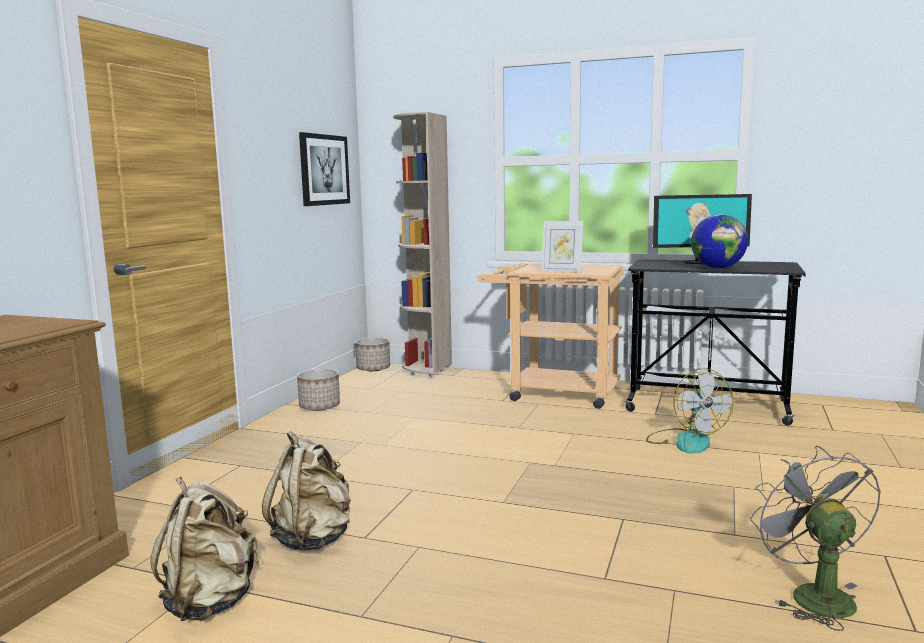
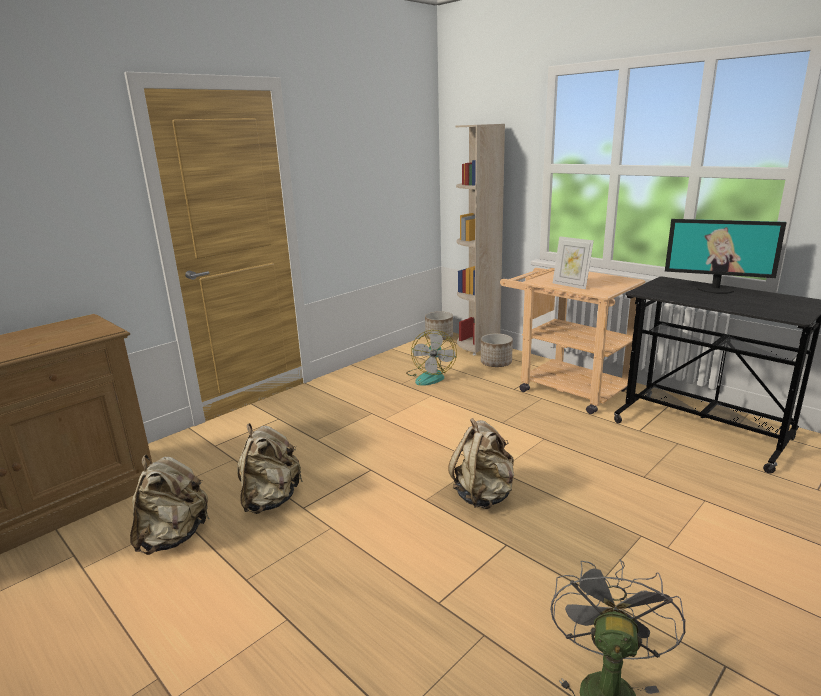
camera: 25 degrees right, 10 degrees up
(319, 406) = (371, 371): planter -> planter (496, 363)
(324, 170) = (396, 175): picture -> none
(560, 486) = (484, 495): none -> beige backpack
(685, 441) = (641, 469): fan -> fan (430, 376)
(718, 268) = (719, 303): globe -> none

